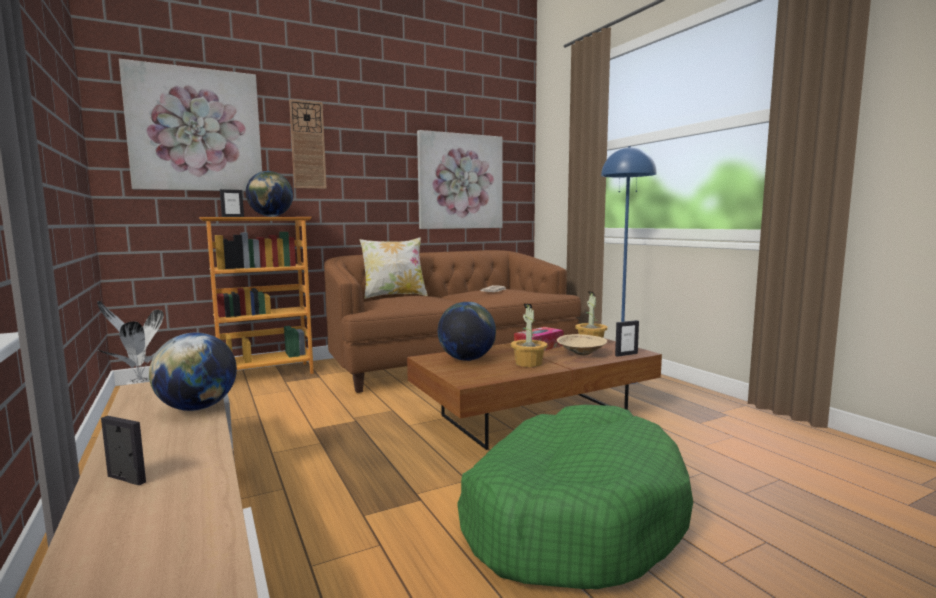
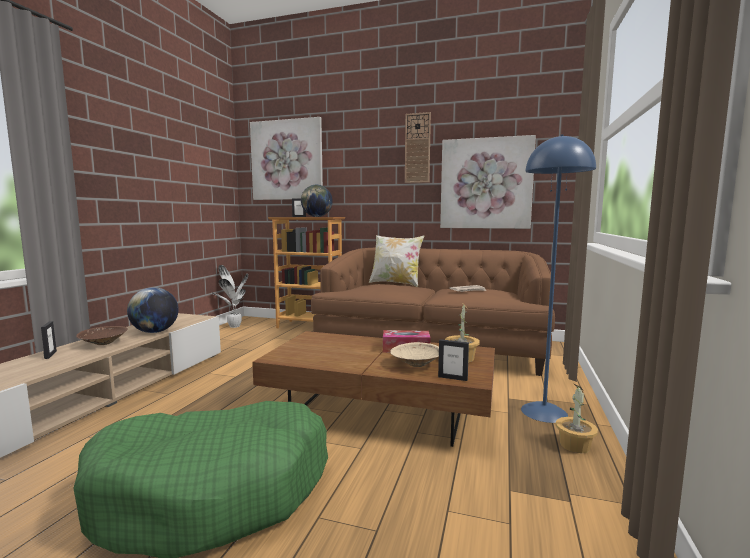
camera: 45 degrees right, 0 degrees up
(169, 441) = (103, 344): none -> brown bowl
(308, 145) = (353, 163): wall clock -> wall clock (417, 148)
(467, 359) = (326, 343): globe -> none
(528, 363) = (351, 359): potted plant -> potted plant (574, 445)

